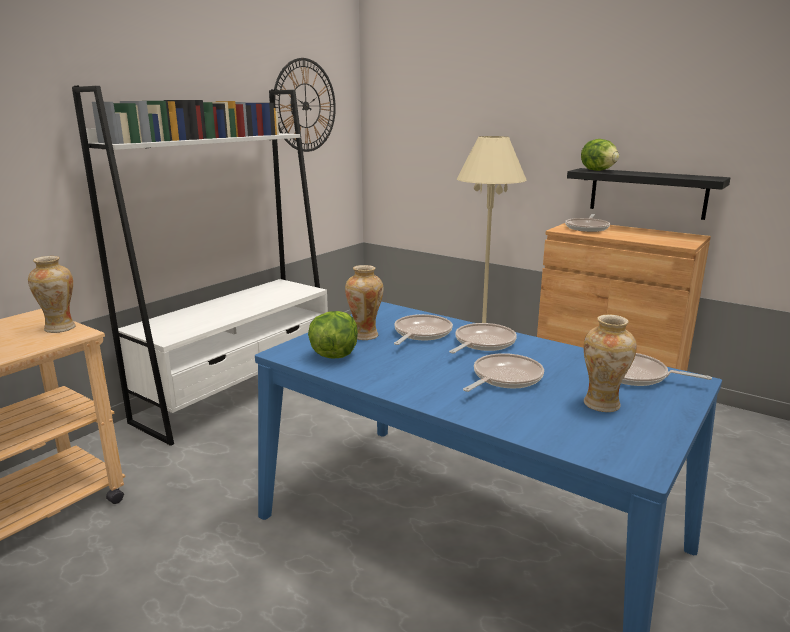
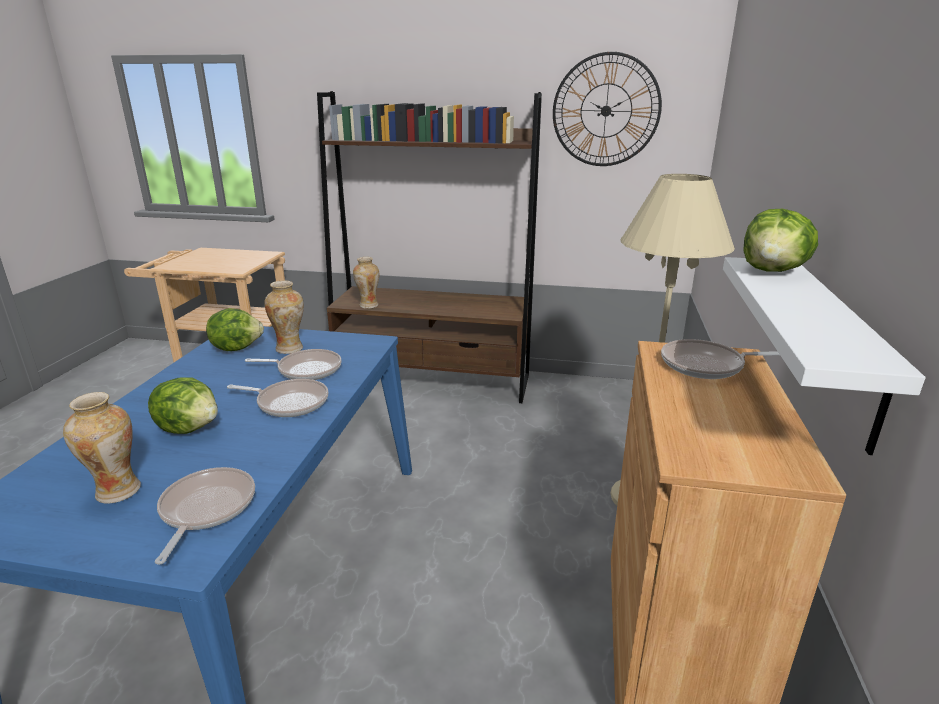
camera: 65 degrees right, 5 degrees up
(60, 328) = (243, 265): vase -> vase (368, 305)
(239, 391) = (433, 380): white bookcase -> brown bookcase
(504, 378) = (190, 427): frying pan -> lettuce
(647, 193) = (834, 347): black shelf -> white shelf

